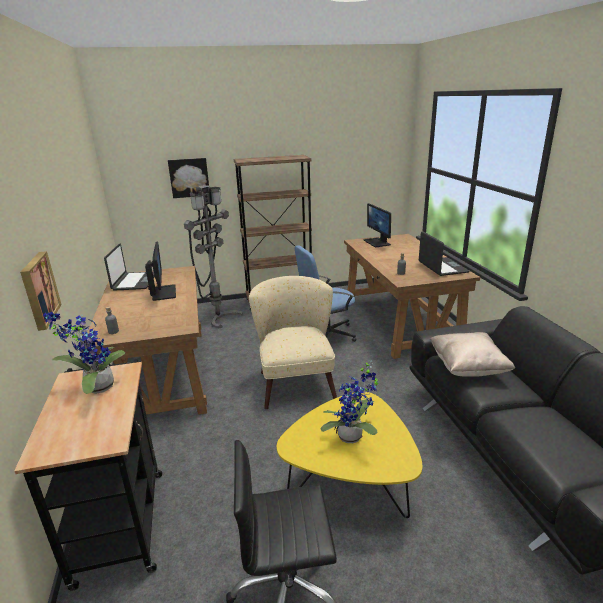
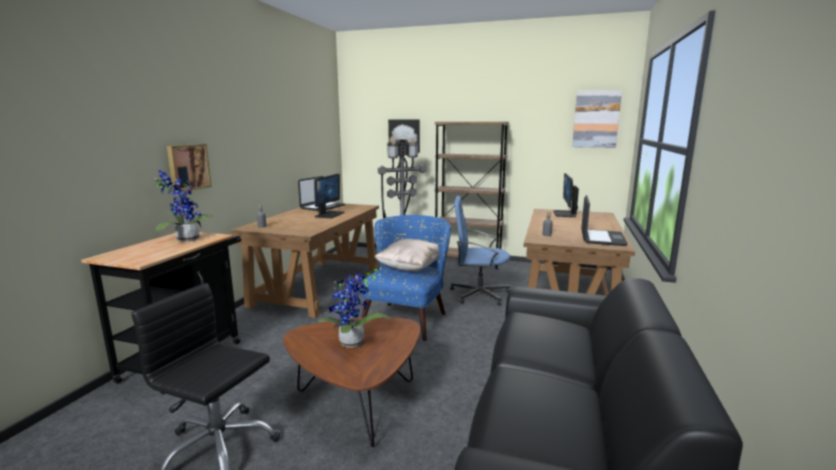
camera: 30 degrees right, 10 degrees down
(295, 380) = (409, 317): beige armchair -> blue armchair
(351, 485) = (357, 403): yellow coffee table -> brown coffee table
(380, 147) = (596, 119): none -> picture
(467, 368) = (533, 327): beige pillow -> beige pillow (410, 268)

